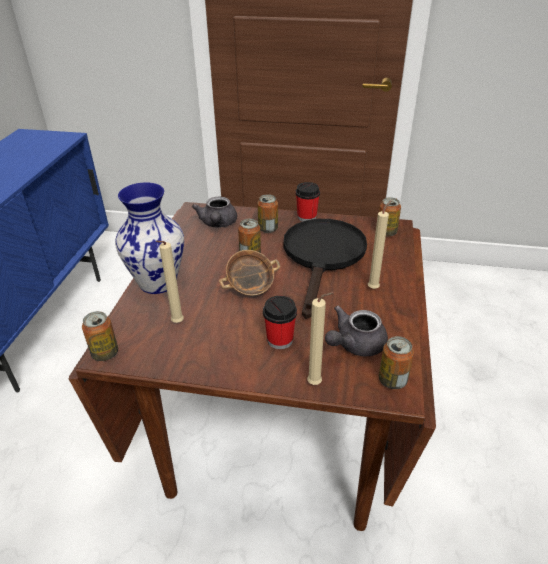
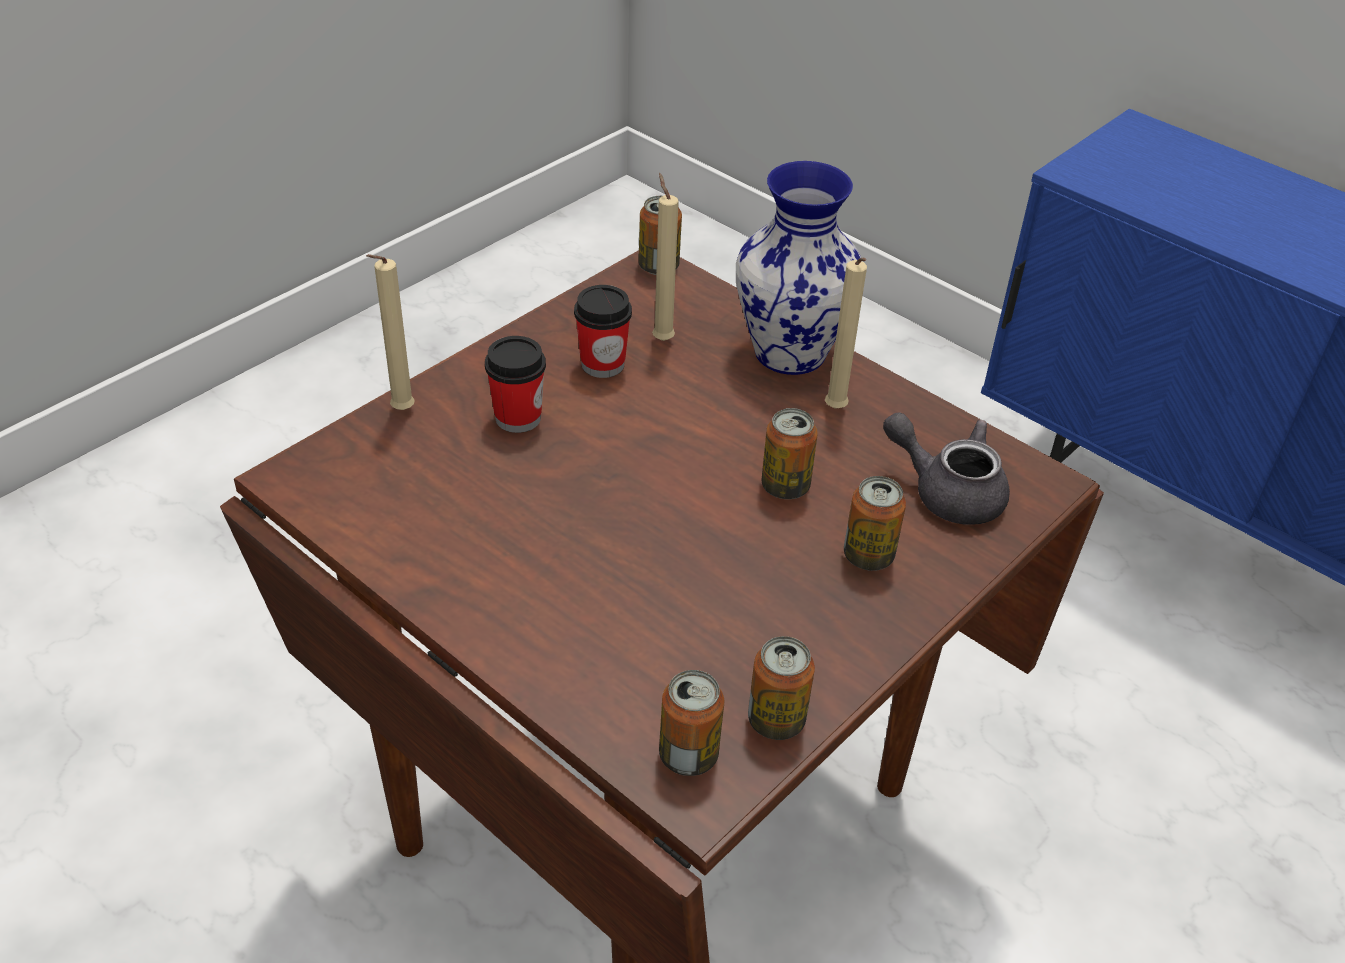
camera: 120 degrees right, 5 degrees up
(250, 288) = (676, 443): bowl -> none
(306, 217) = (873, 646): cup -> cup (602, 364)
(323, 257) = (687, 584): black frying pan -> none
(354, 345) = (421, 487): grey teapot -> none
(374, 288) = (521, 597): beige candle -> beige candle (836, 411)
(392, 380) = (317, 484): can -> can (776, 720)

